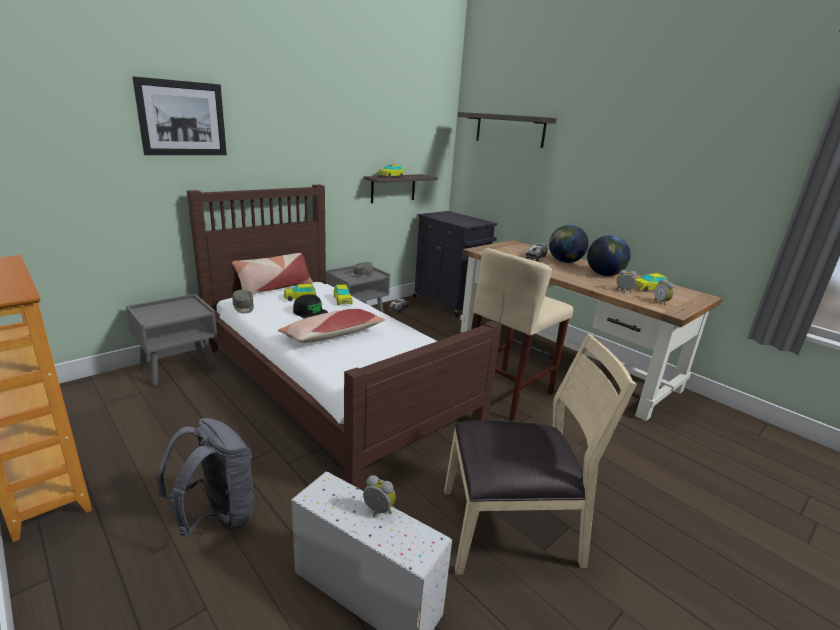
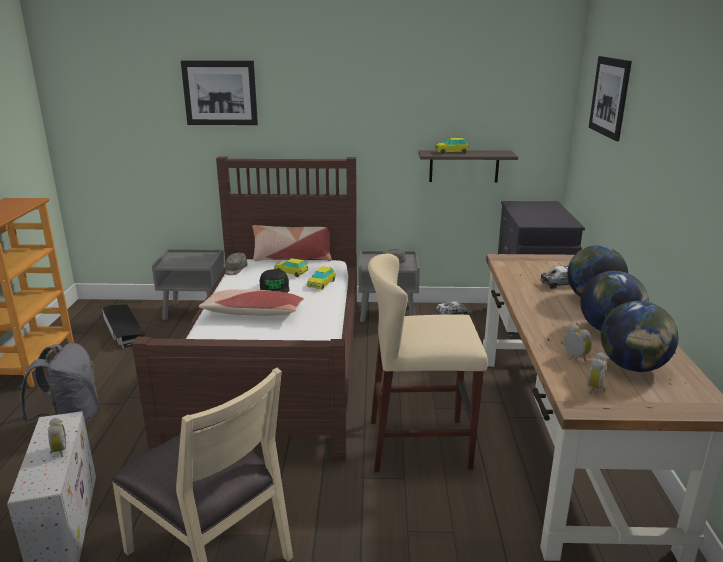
camera: 45 degrees right, 0 degrees up
(119, 411) = (123, 330): none -> black storage box
(509, 129) = (609, 97): shelf -> picture
(648, 288) = (633, 367): toy car -> globe

